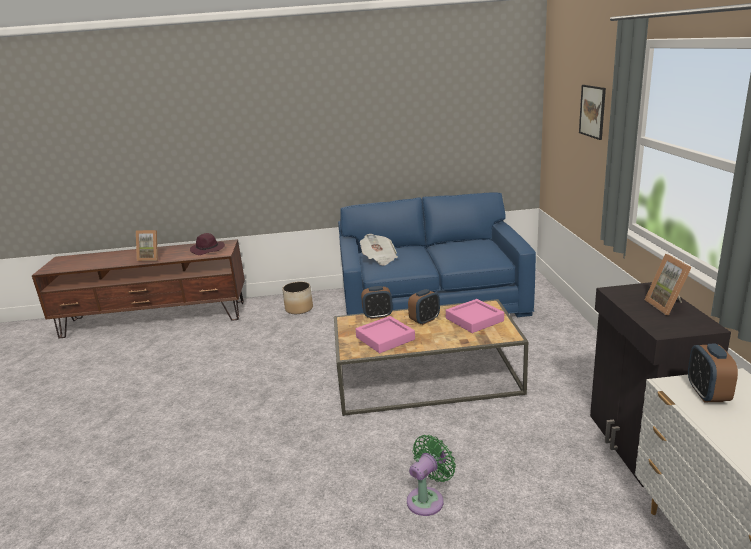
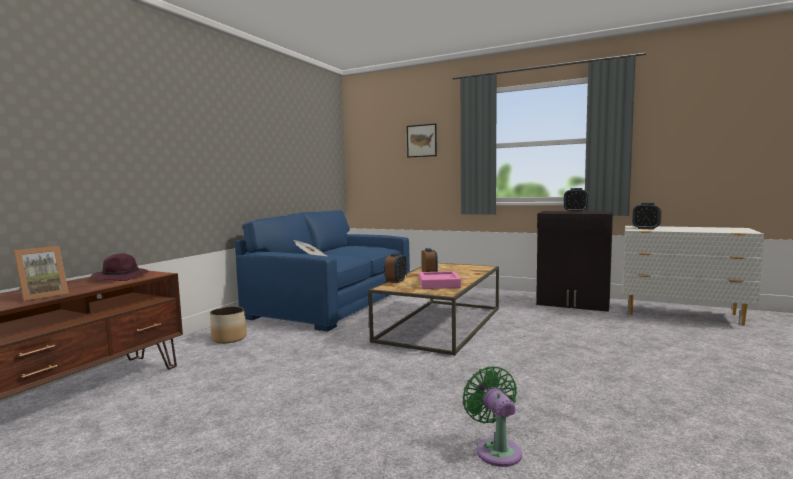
camera: 60 degrees left, 15 degrees down
(428, 499) = (588, 352): green fan -> green fan (496, 450)
(474, 319) = (451, 268): pink tray -> none
(668, 306) = (575, 211): picture frame -> alarm clock

